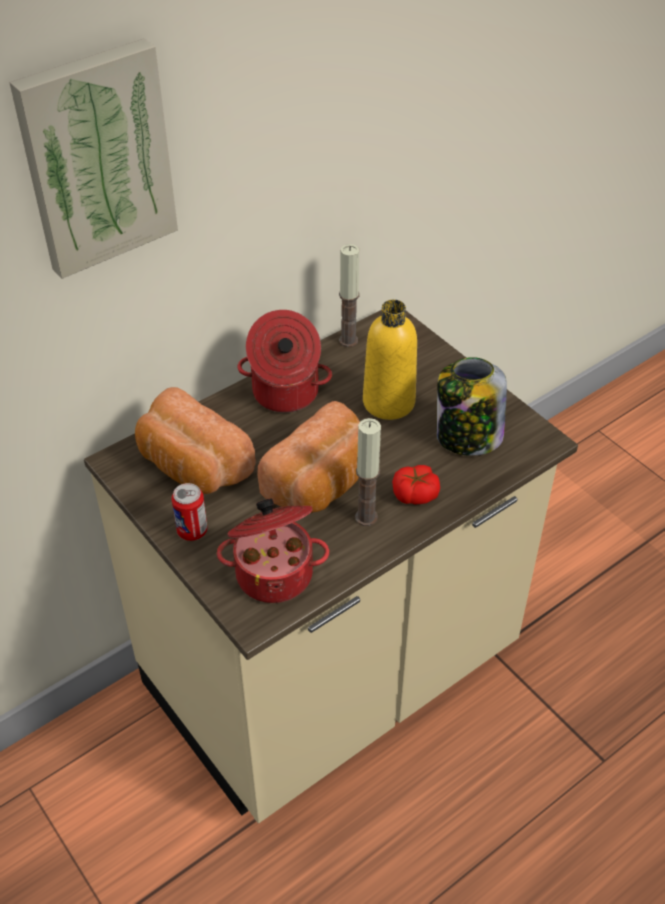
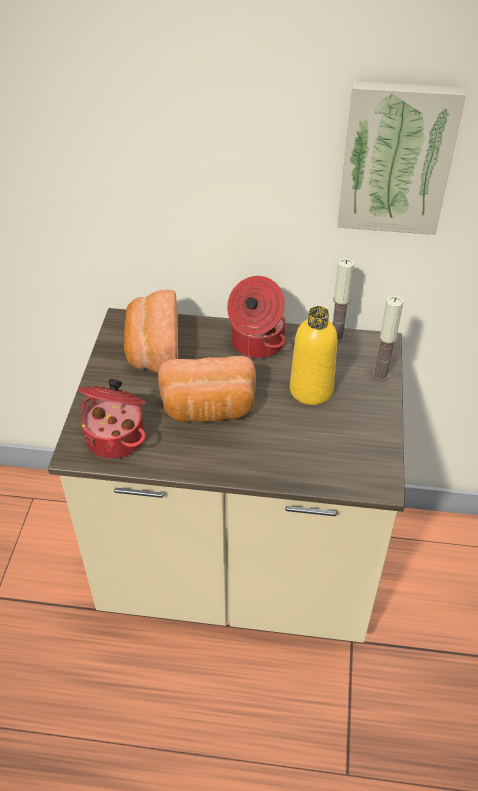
camera: 45 degrees right, 0 degrees up
(96, 158) = (146, 97): picture -> picture (396, 158)
(192, 531) = (107, 383): can -> none
(366, 517) = (205, 446): candle -> candle (380, 375)
(415, 494) = (252, 455): tomato -> none
(467, 437) = (332, 445): jar -> none

